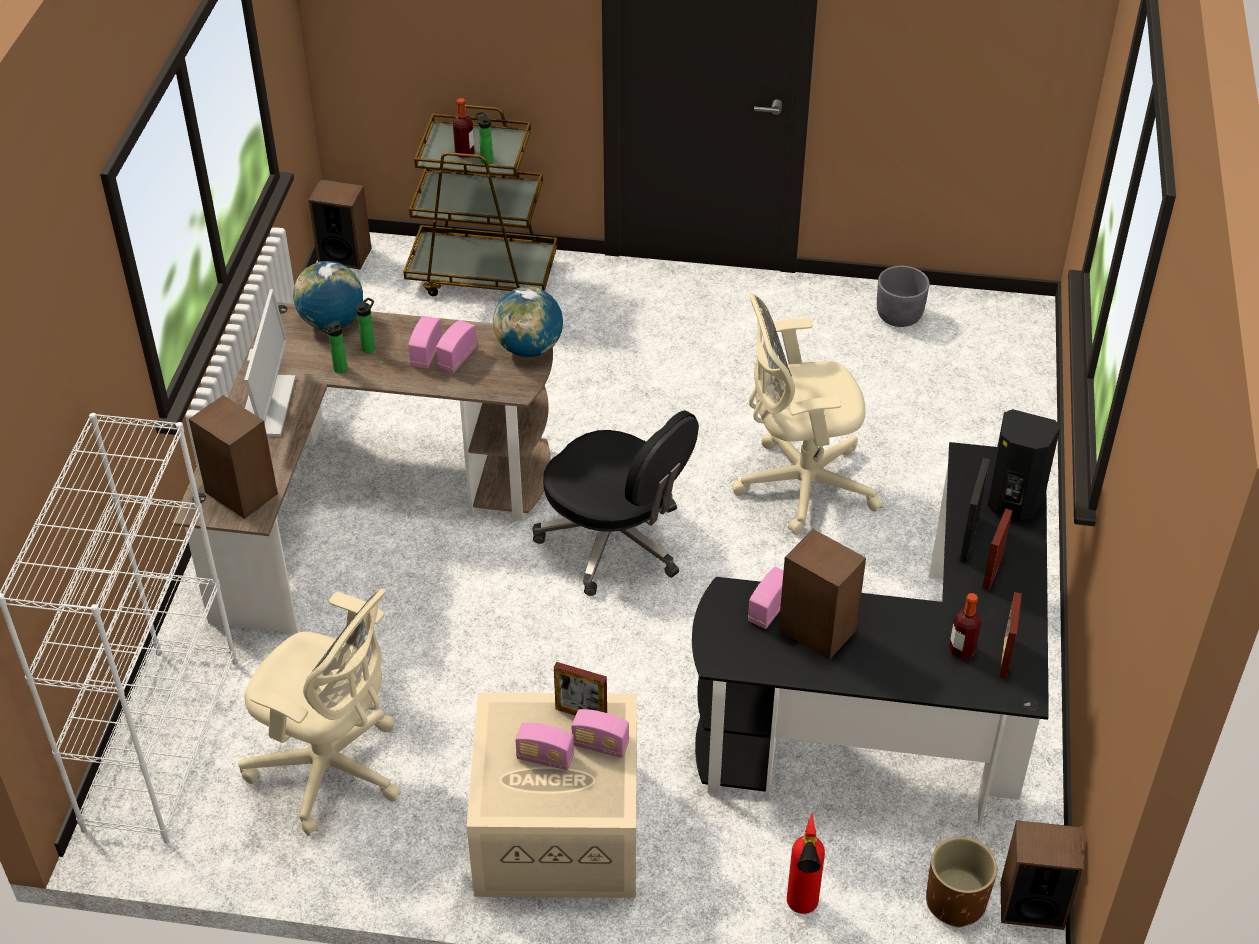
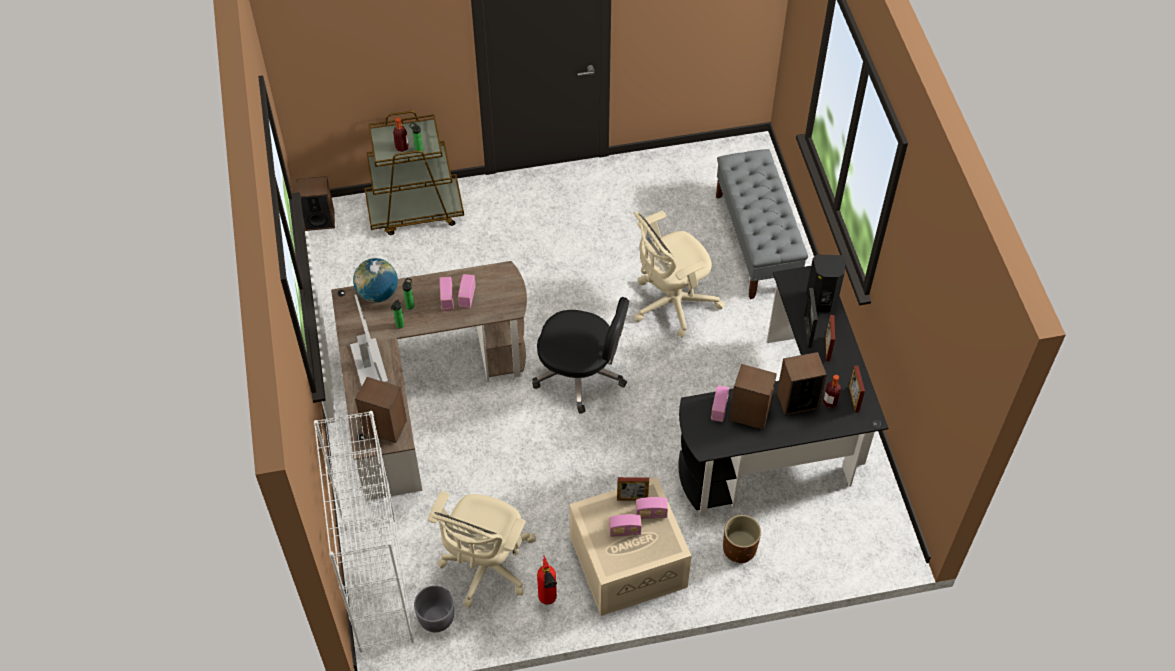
camera: 20 degrees left, 10 degrees up
(332, 770) = (485, 568): beige office chair -> beige office chair turned 105 degrees clockwise
(529, 348) = (506, 278): globe -> none
(801, 909) = (777, 564): fire extinguisher -> fire extinguisher (548, 601)
(899, 315) = (682, 170): grey planter -> grey planter (436, 618)
(955, 902) = (854, 534): brown planter -> brown planter (739, 548)
(972, 436) = (756, 242): none -> grey bench
(1031, 905) = (892, 522): speaker -> speaker (797, 400)

